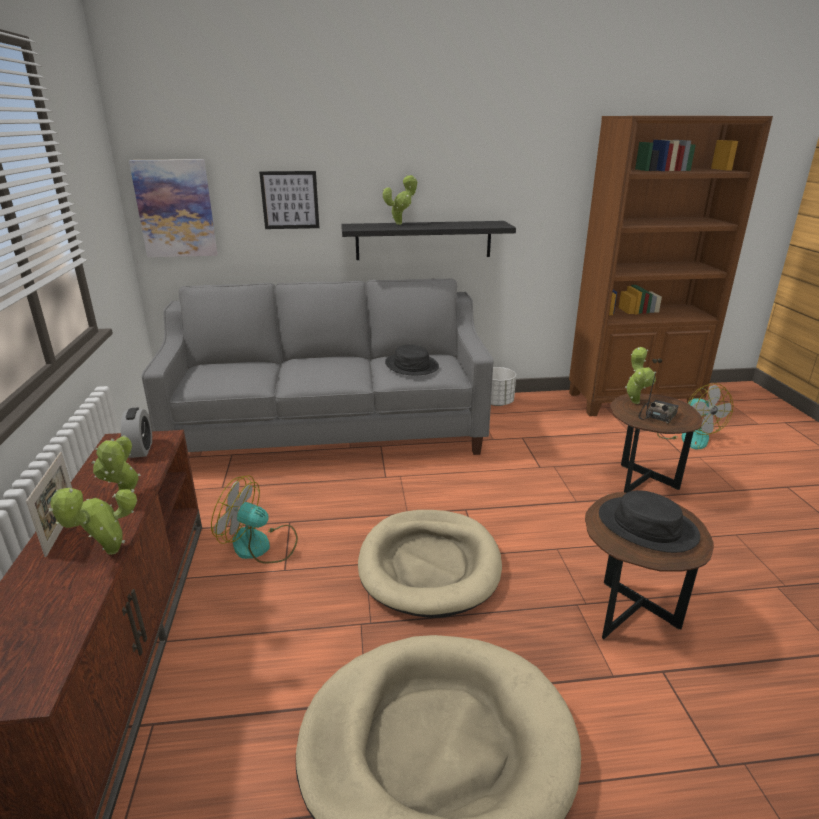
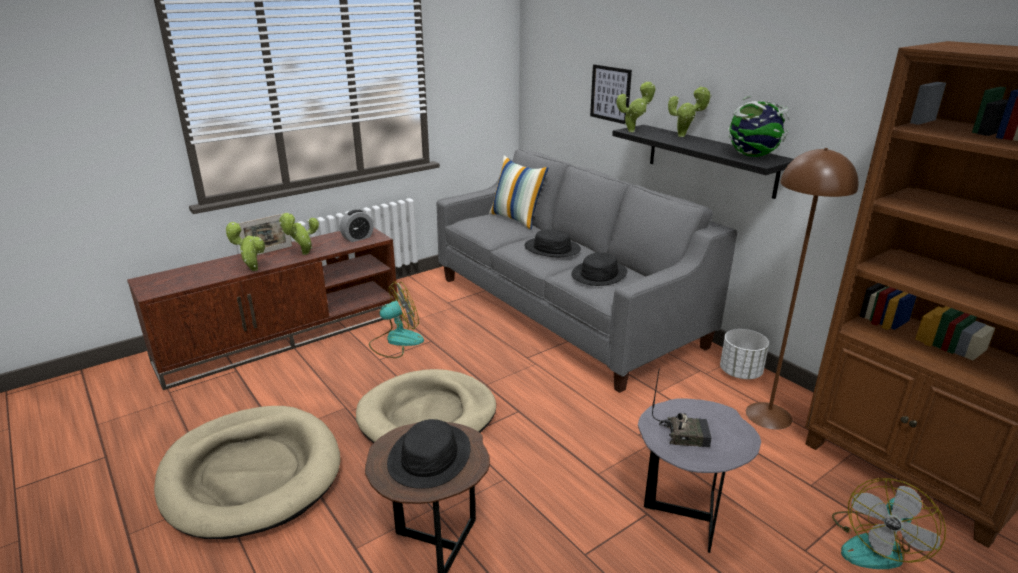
camera: 60 degrees right, 0 degrees up
(175, 209) = (543, 87): picture -> none
(233, 363) = (517, 219): none -> pillow
(260, 546) = (396, 341): fan -> fan turned 75 degrees clockwise
(334, 367) = (552, 249): none -> black hat
(482, 224) = (753, 156): none -> globe
(552, 414) = (769, 415): none -> brown floor lamp
(635, 401) = (707, 413): potted plant -> potted plant (633, 131)
(640, 484) = (684, 517): brown side table -> grey side table

